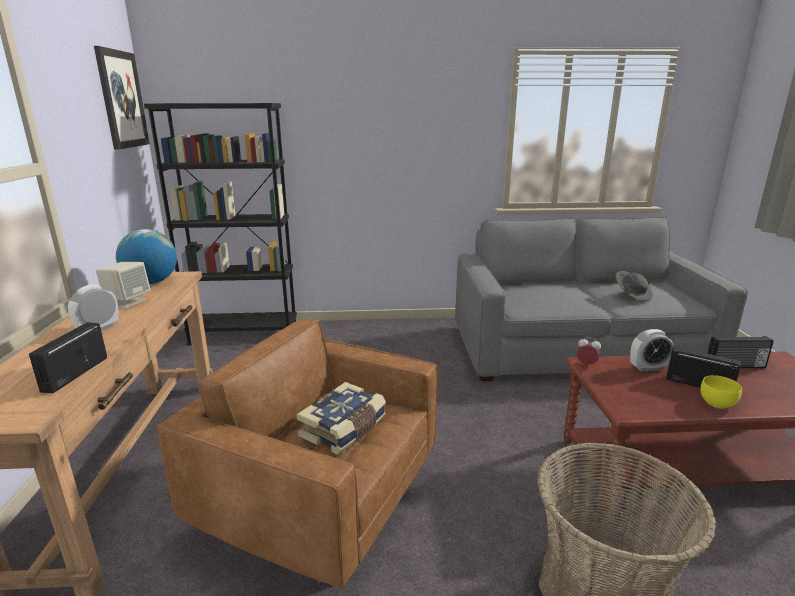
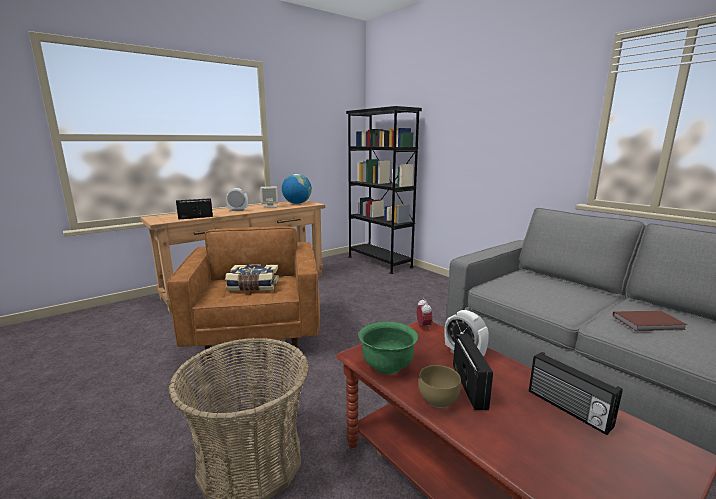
camera: 55 degrees right, 5 degrees down
(122, 99) = (343, 110): picture -> none
(632, 295) = (649, 323): grey hat -> brown book
(655, 406) = (387, 366): none -> green bowl
(717, 404) = (436, 401): yellow bowl -> brown bowl

